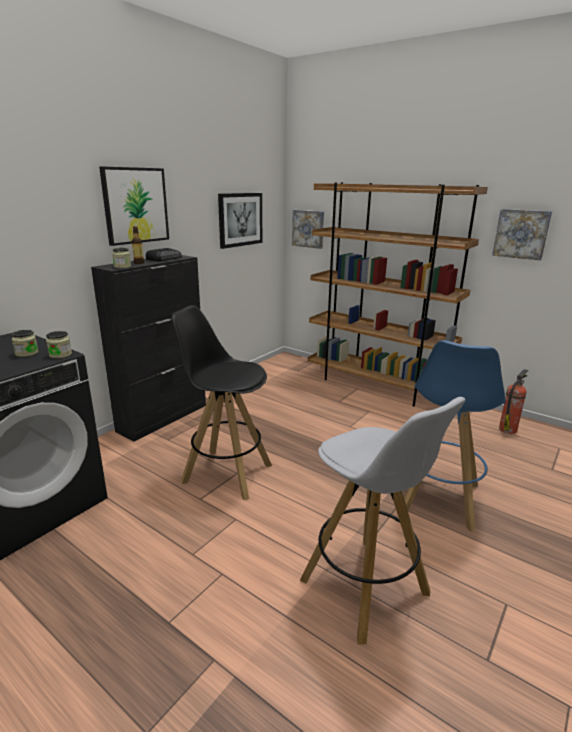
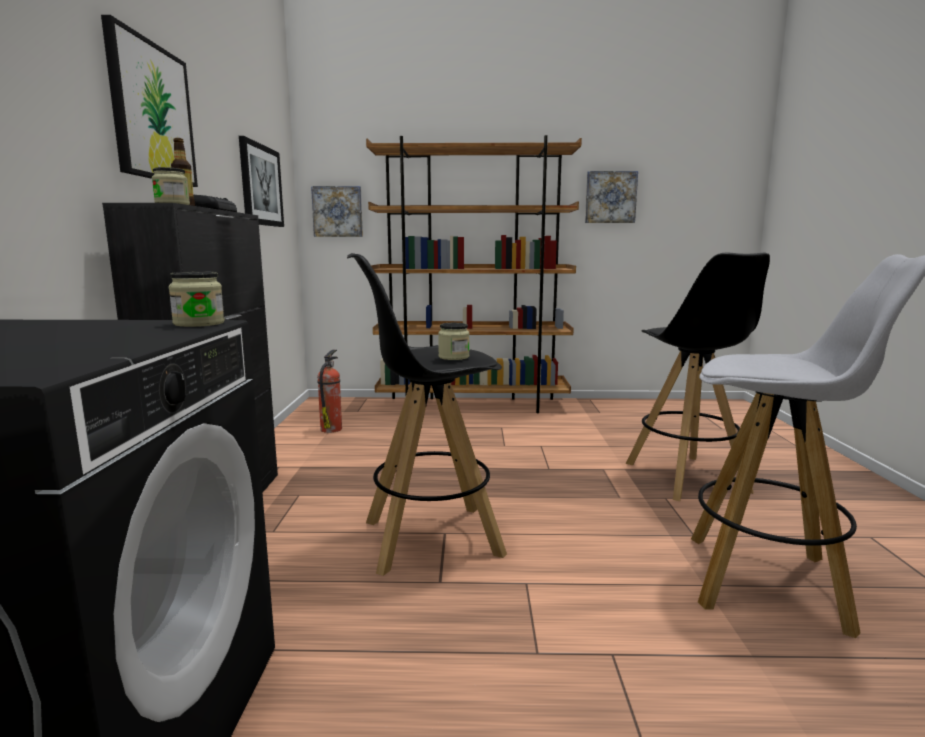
camera: 35 degrees left, 10 degrees down
(27, 353) = (105, 329): jar -> jar (453, 357)
(440, 498) = (686, 477): blue stool -> black stool
(508, 429) = (644, 410): fire extinguisher -> fire extinguisher (332, 429)

